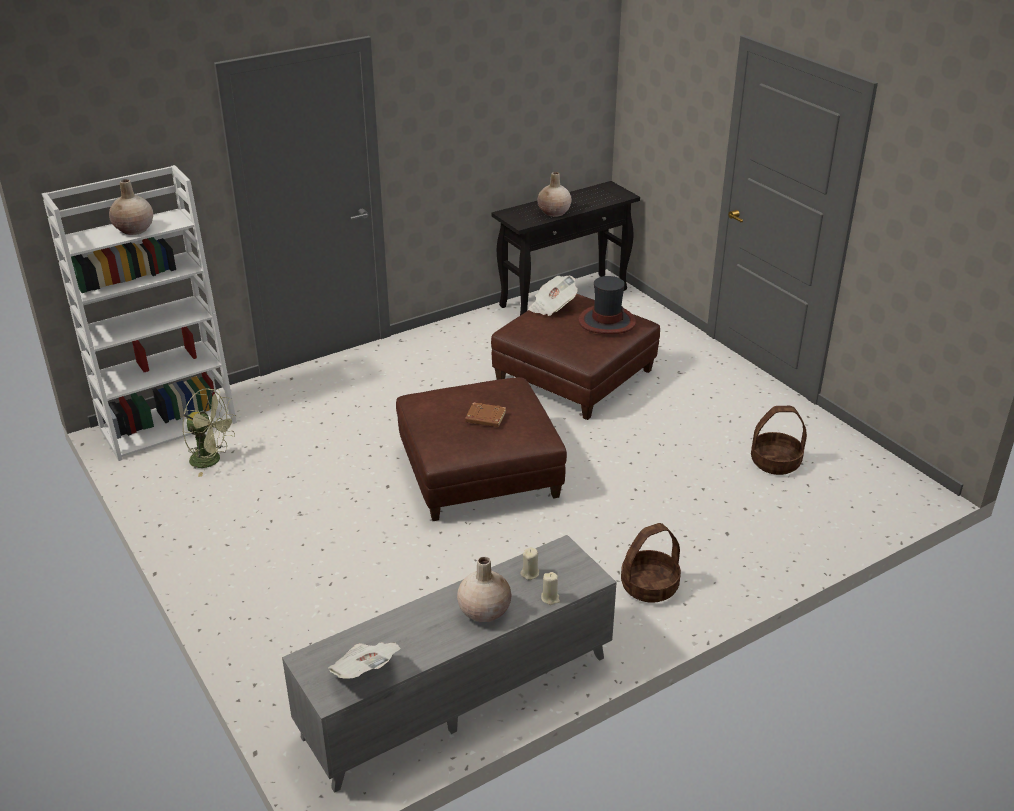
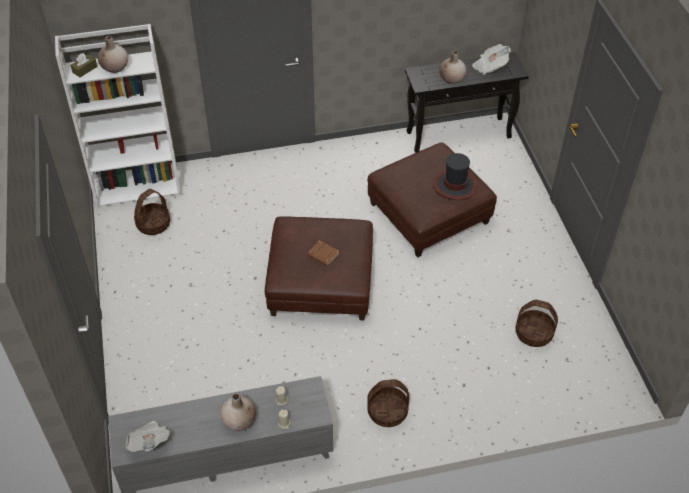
camera: 20 degrees right, 15 degrees up
(90, 238) = (85, 69): none -> brown tissue box
(212, 460) = (153, 224): green fan -> basket
(552, 307) = (422, 160): newspaper -> newspaper (490, 67)

